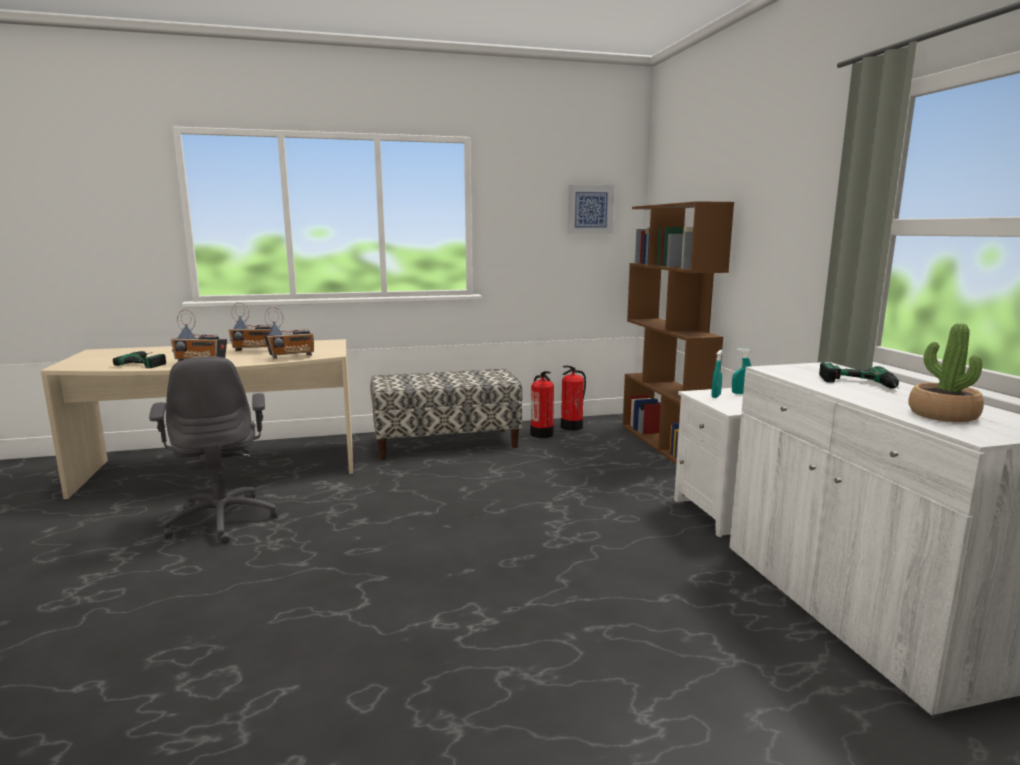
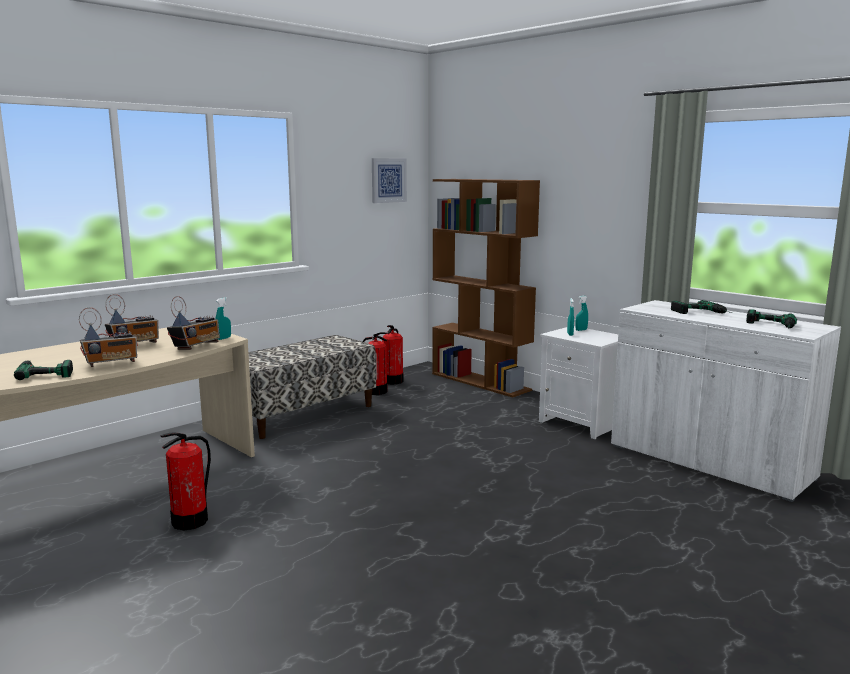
camera: 30 degrees left, 0 degrees up
(223, 520) = (190, 521): grey office chair -> fire extinguisher
(328, 353) = (223, 338): none -> turquoise spray bottle
(942, 415) = (770, 325): potted plant -> power drill

